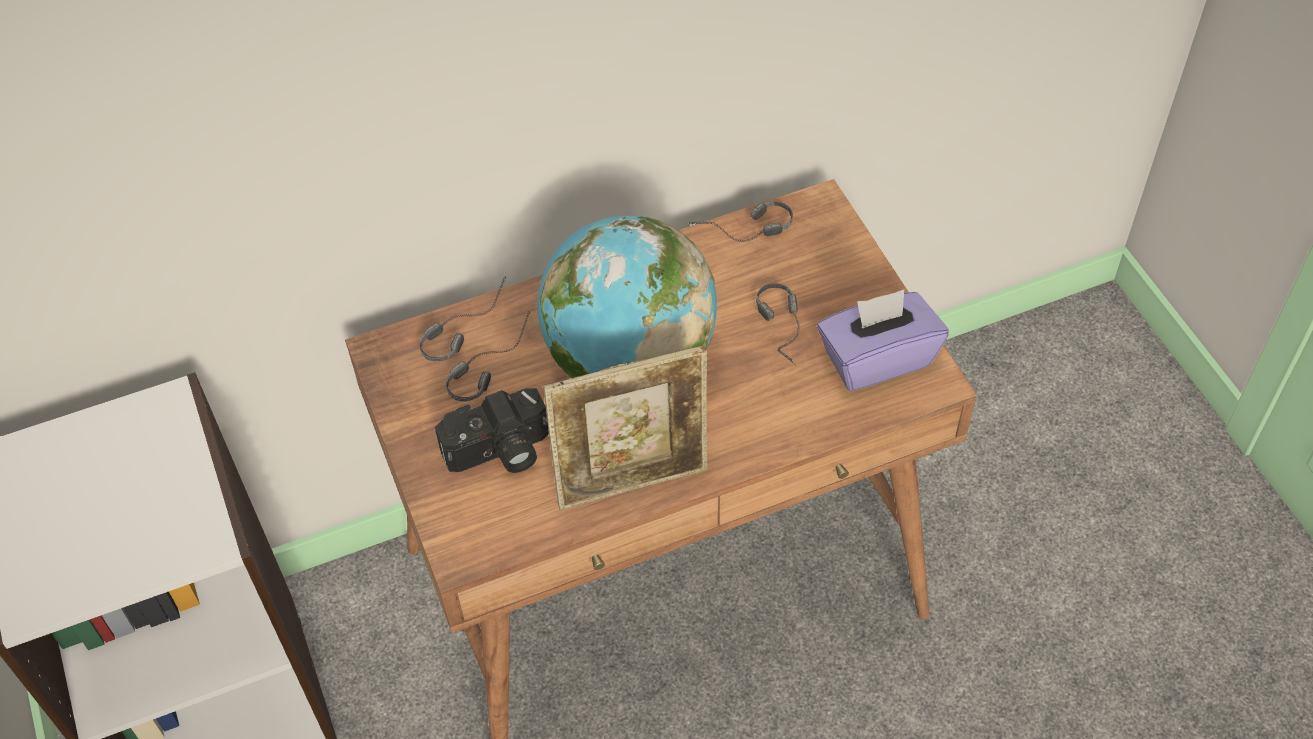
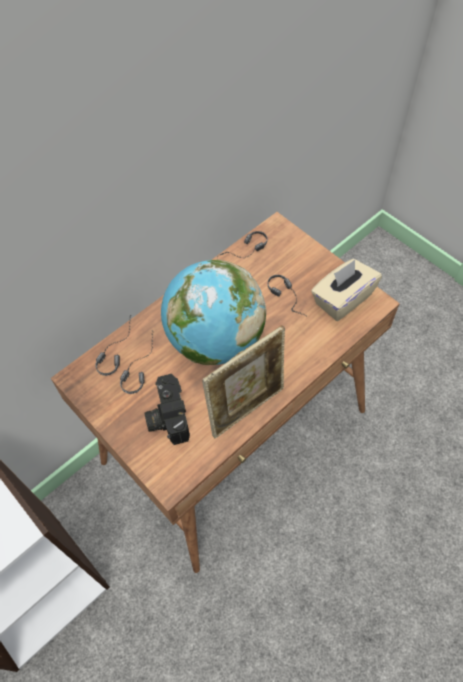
camera: 20 degrees left, 5 degrees up
(499, 453) = (166, 416): camera -> camera turned 120 degrees clockwise
(877, 358) = (342, 299): purple tissue box -> beige tissue box

